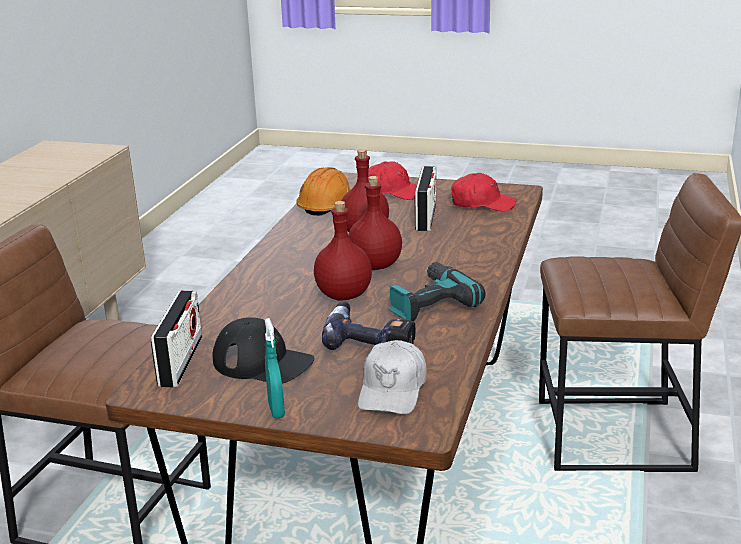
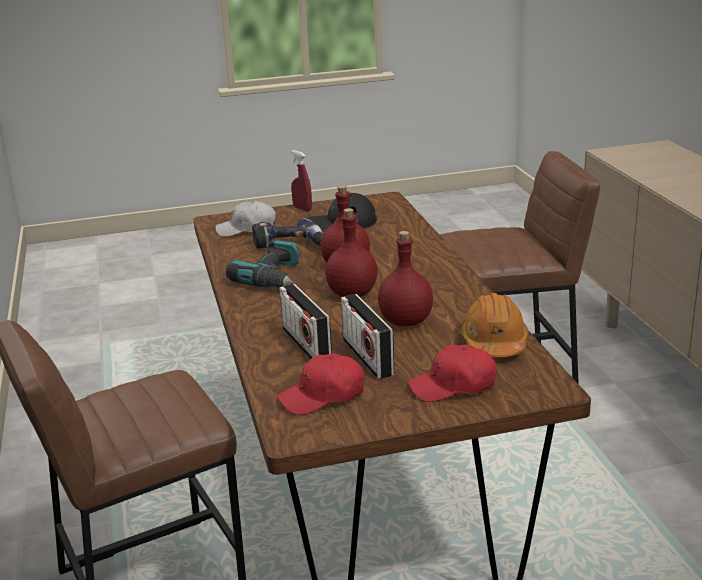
camera: 150 degrees right, 0 degrees up
(181, 361) = (391, 211): radio -> radio (306, 345)
(276, 410) = (302, 209): turquoise spray bottle -> red spray bottle
(393, 390) = (247, 229): white cap -> white cap turned 75 degrees counterclockwise

